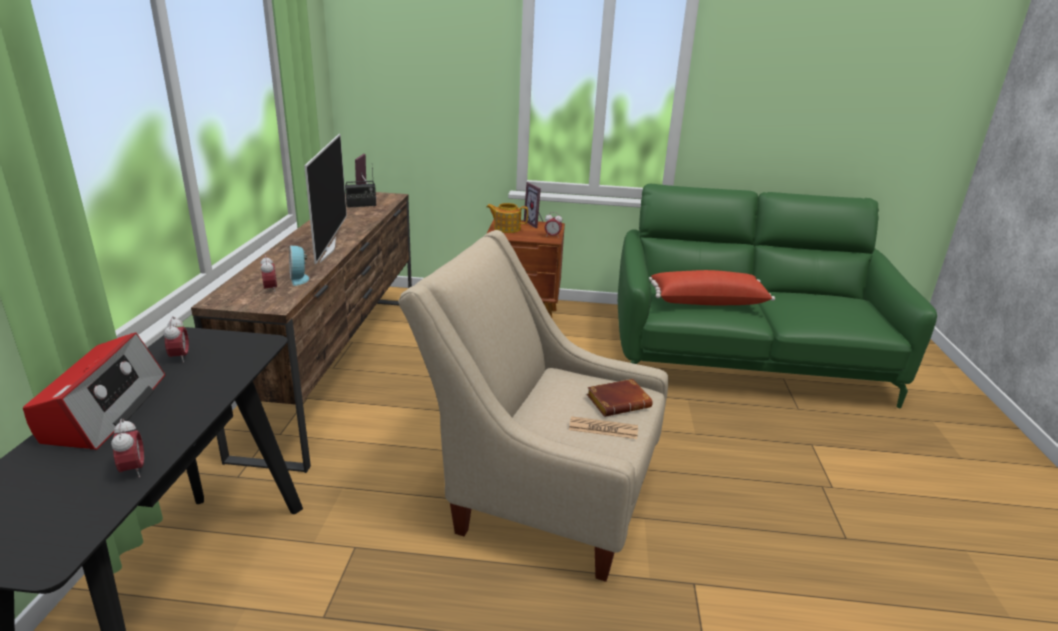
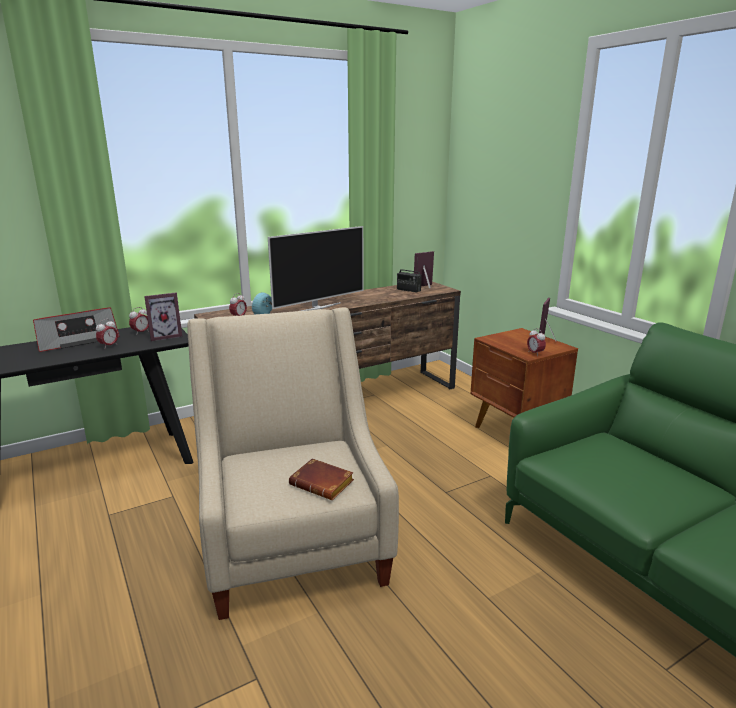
camera: 55 degrees right, 5 degrees down
(133, 470) = (27, 363): alarm clock -> alarm clock (109, 346)
(233, 346) = (165, 336): none -> picture frame
(506, 228) = (510, 337): teapot -> none
(603, 429) = (272, 490): newspaper -> none
(707, 301) = (621, 471): red pillow -> none

